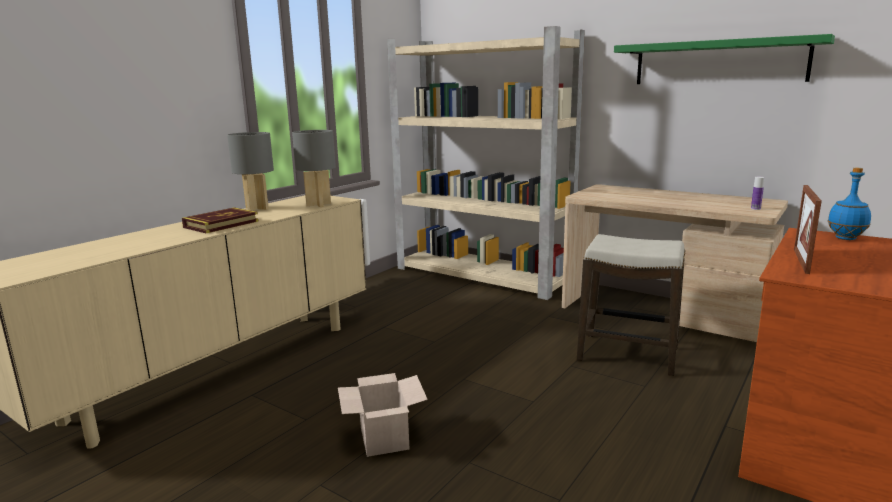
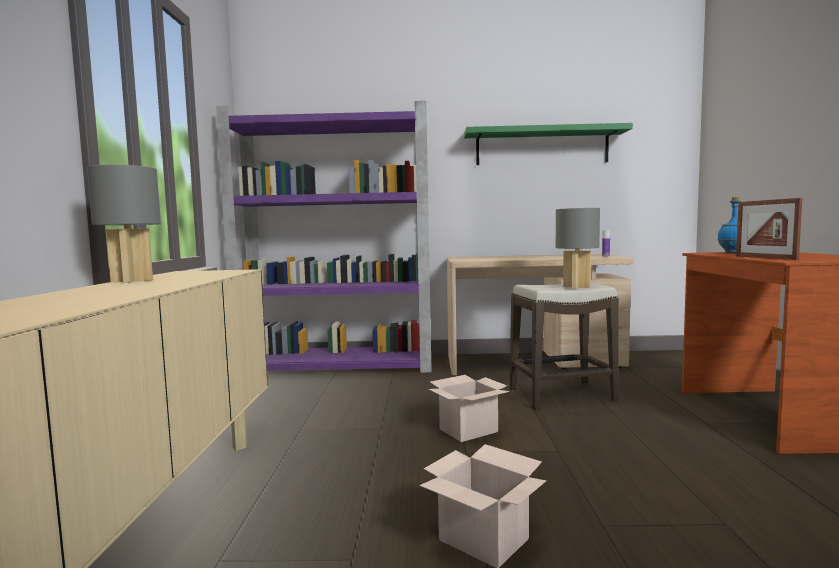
camera: 35 degrees left, 10 degrees down
(221, 224) = (121, 291): book -> none
(319, 205) = (220, 274): grey table lamp -> grey table lamp (577, 287)
(482, 275) = (338, 365): beige bookcase -> purple bookcase
(494, 362) = (469, 430): none -> cardboard box

